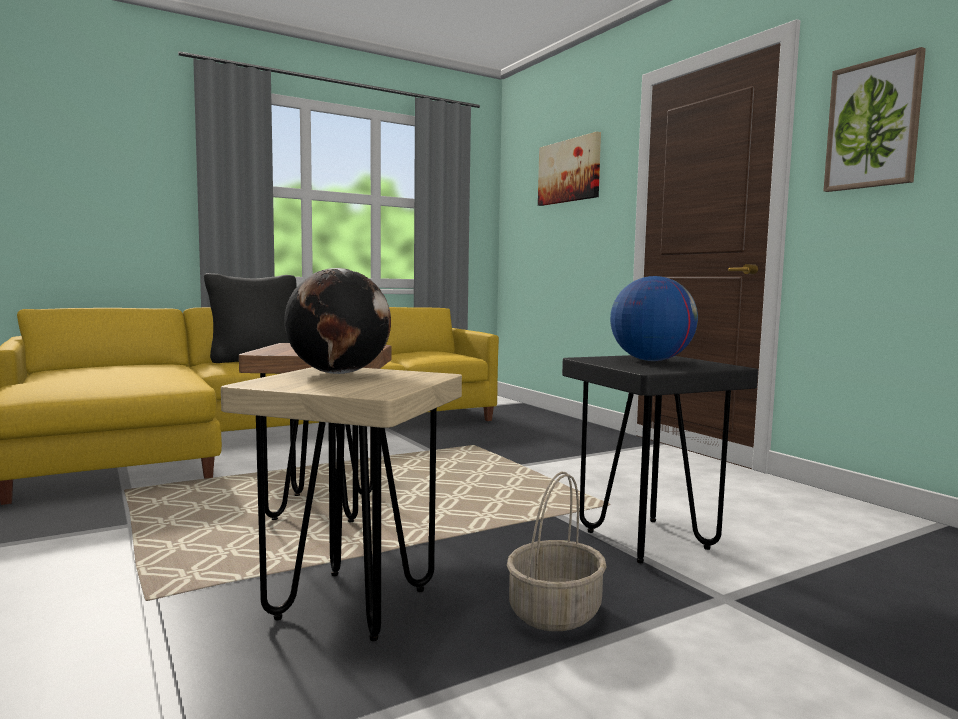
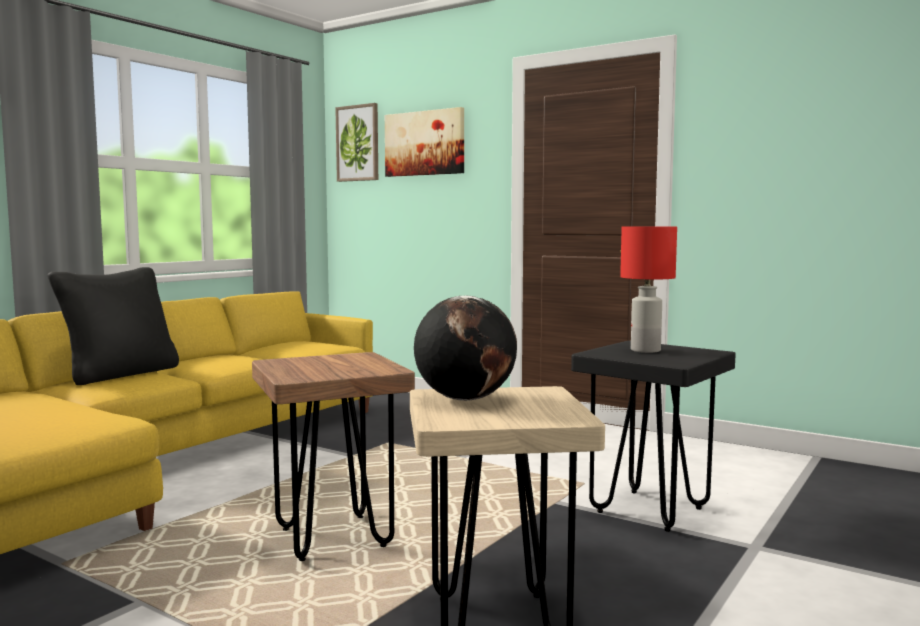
camera: 25 degrees left, 0 degrees up
(554, 611) = (659, 587): basket -> none
(651, 360) = (645, 350): globe -> red table lamp
(873, 124) = (747, 135): picture -> picture (358, 143)

